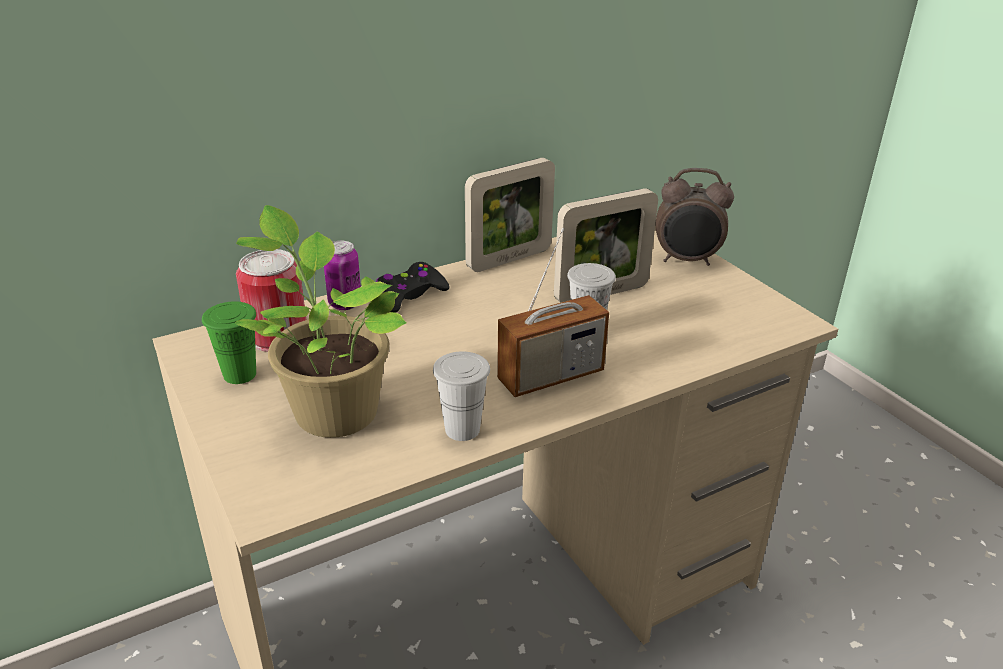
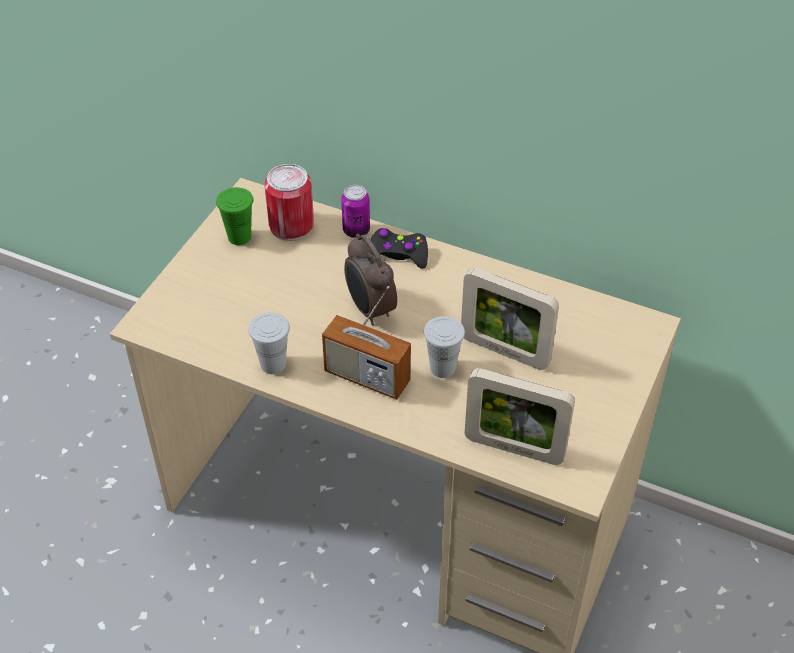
camera: 55 degrees right, 15 degrees up
(332, 410) = (241, 297): potted plant -> none
(509, 259) = (502, 276): picture frame -> picture frame (514, 448)
(687, 260) = (615, 378): alarm clock -> alarm clock (370, 310)

